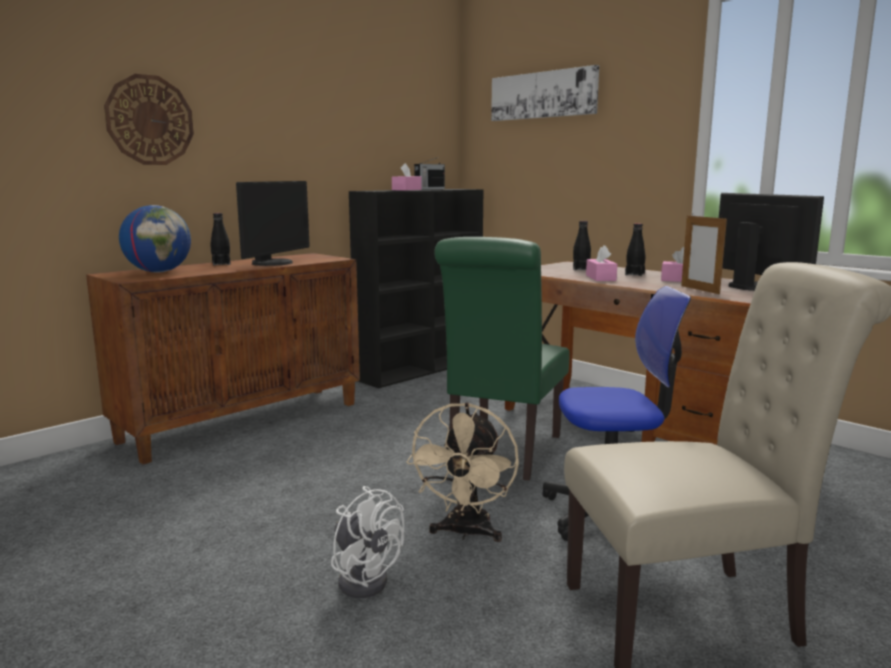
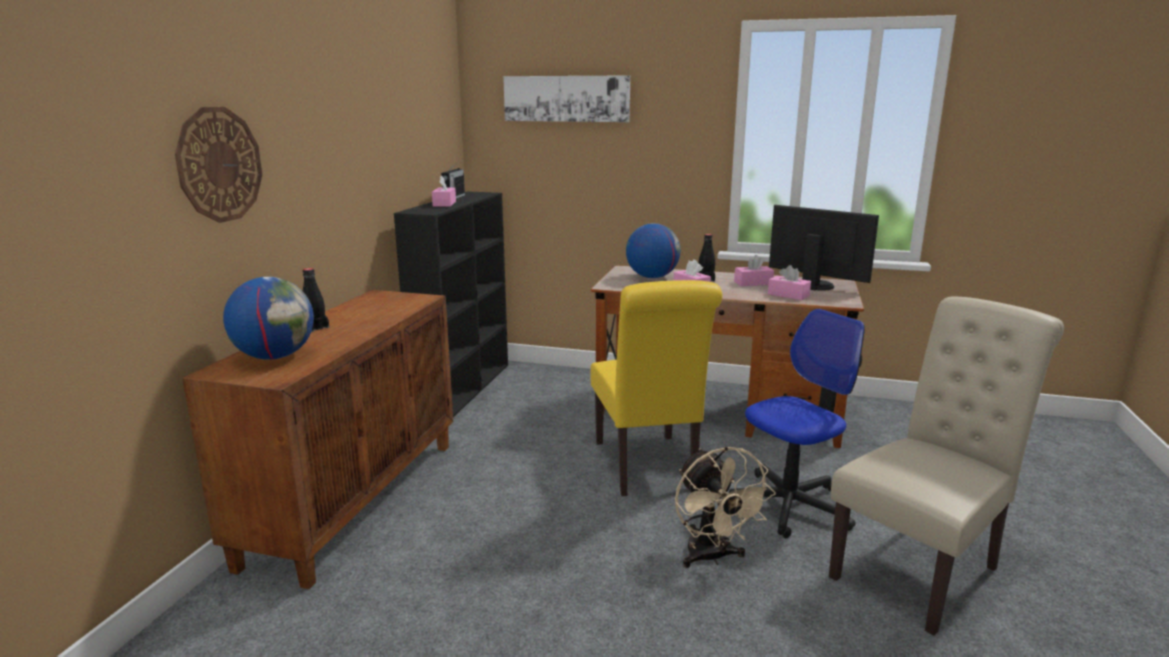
camera: 30 degrees left, 5 degrees up
(274, 263) = (375, 317): monitor -> none
(364, 578) = (689, 631): white fan -> none
(502, 454) = (647, 468): green chair -> yellow chair
(581, 269) = (652, 277): black bottle -> globe
(700, 290) = (788, 295): picture frame -> pink tissue box

